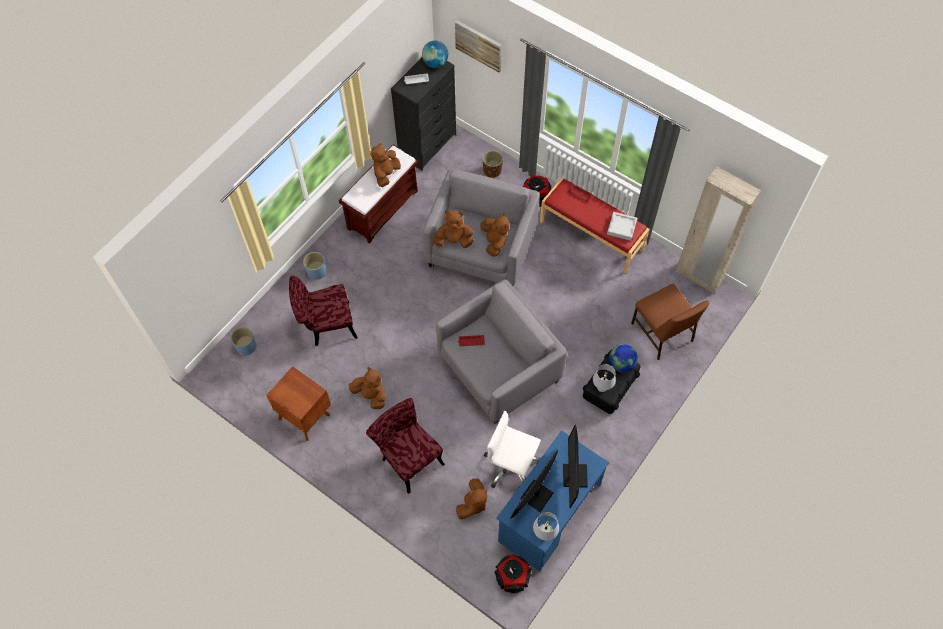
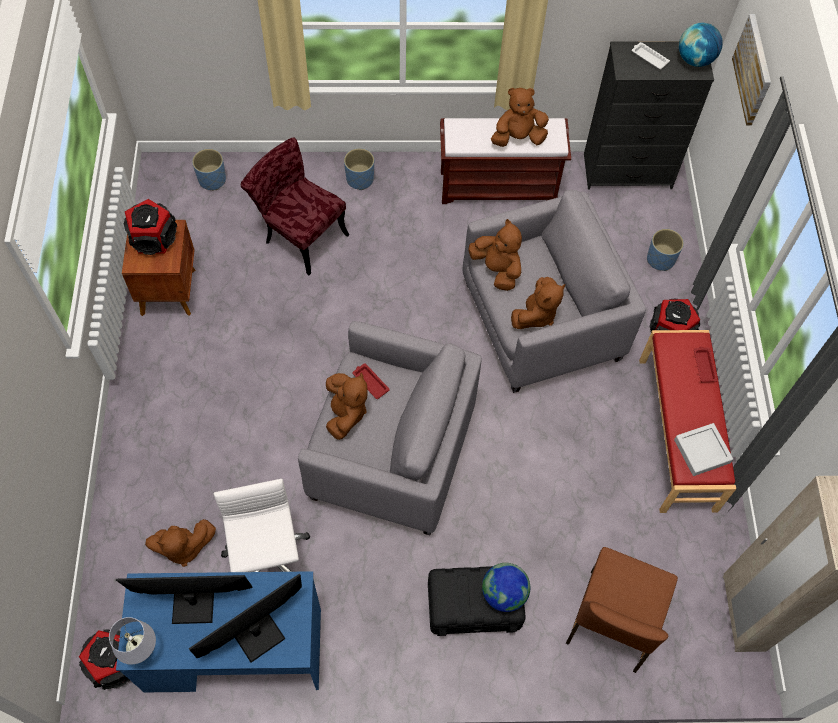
camera: 50 degrees right, 0 degrees up
(291, 389) = (154, 238): none -> speaker
(371, 395) = (246, 339): brown plush toy -> brown plush toy (345, 413)
(408, 457) = (194, 433): red chair -> none
(492, 171) = (660, 259): brown planter -> blue planter
(601, 388) = (446, 591): white table lamp -> none

